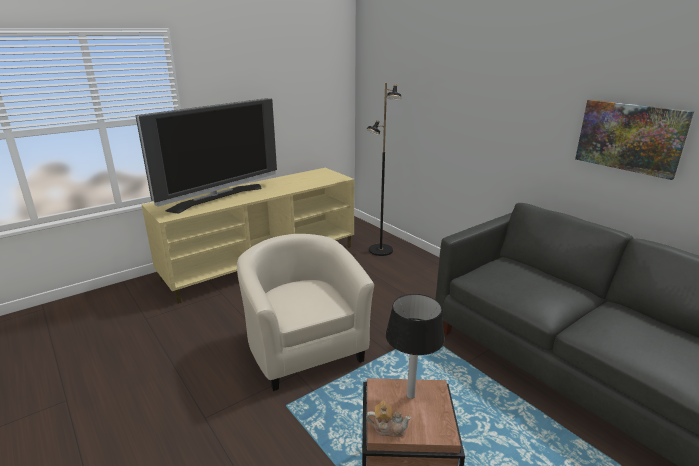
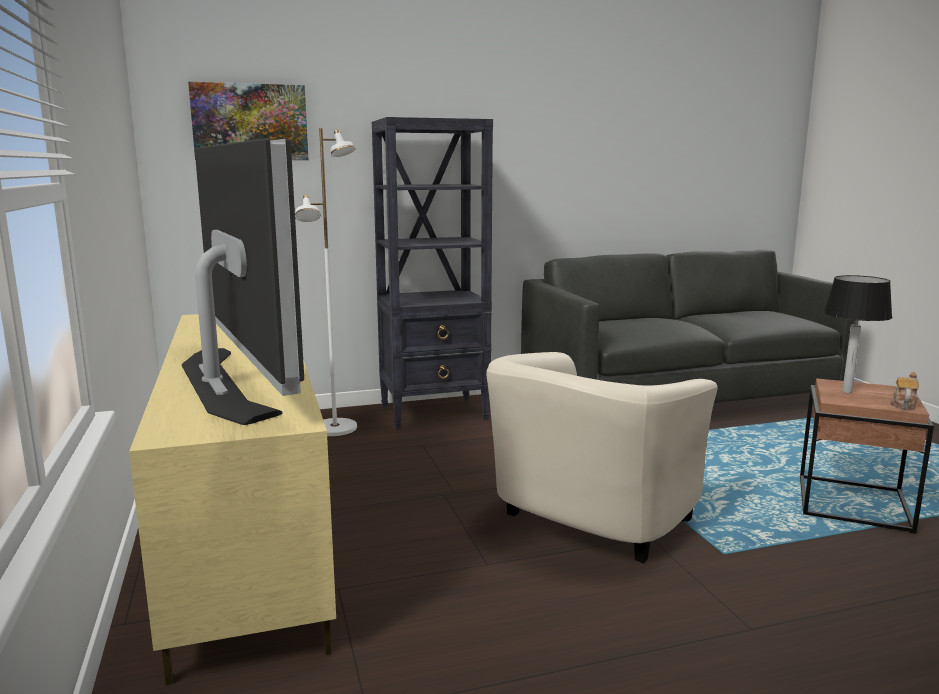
camera: 70 degrees left, 10 degrees down
(304, 348) = (587, 524): beige armchair -> beige armchair turned 45 degrees counterclockwise
(380, 250) = (335, 428): black floor lamp -> white floor lamp
(430, 271) = (435, 413): none -> black bookcase
(630, 137) = (620, 166): picture -> picture (250, 122)

